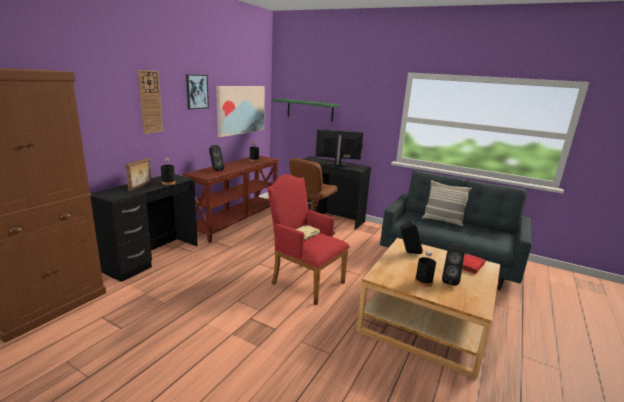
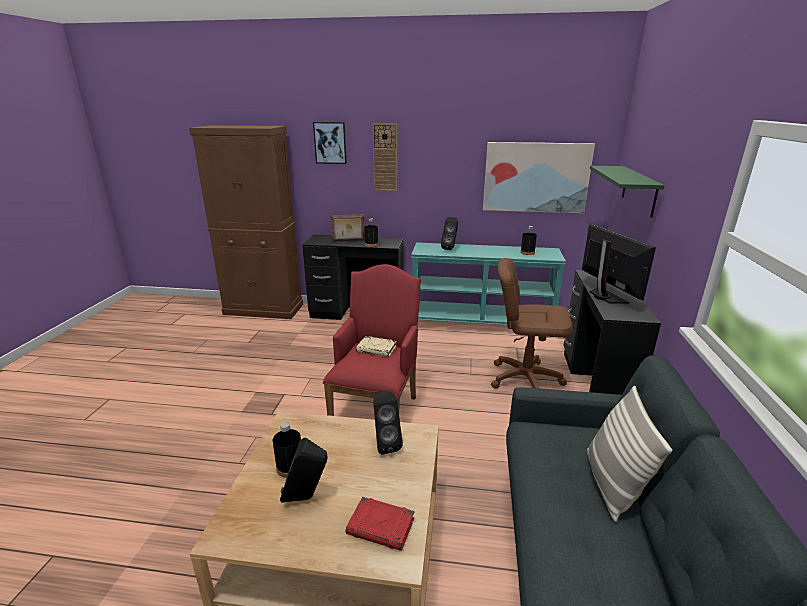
camera: 70 degrees right, 5 degrees up
(196, 91) = (452, 148): picture -> picture (330, 143)
(235, 221) = (481, 323): brown console table -> turquoise console table

